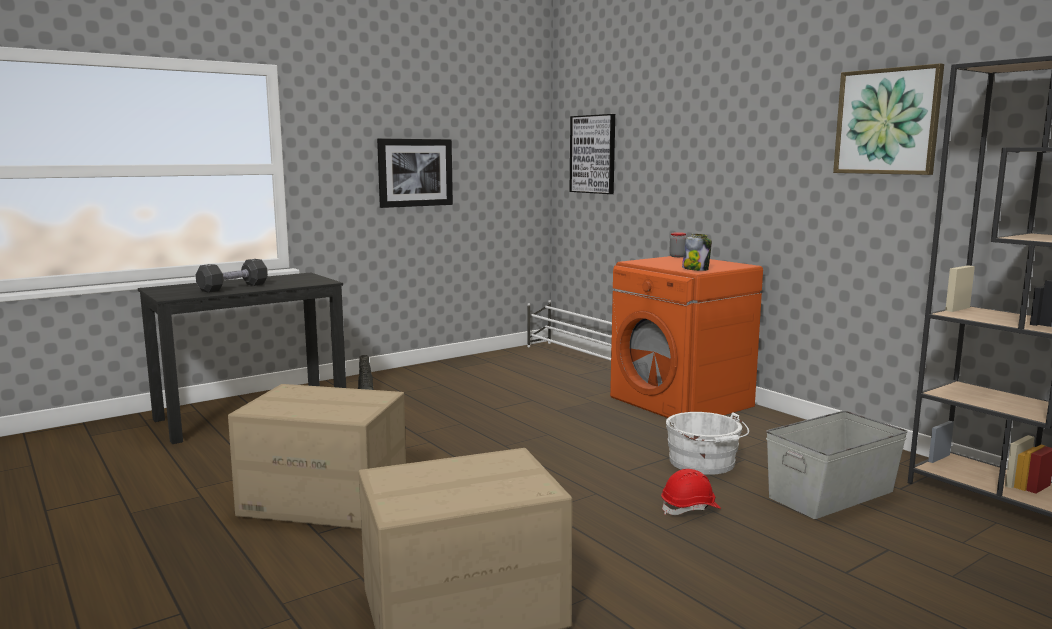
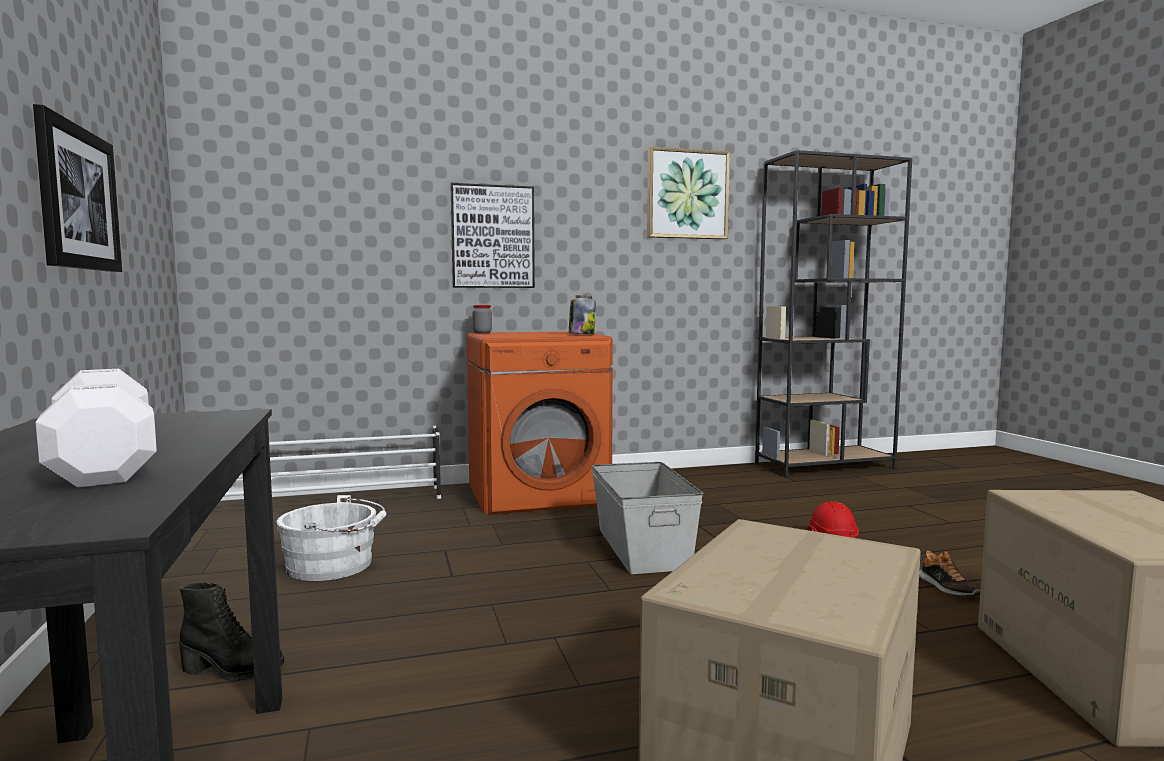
camera: 70 degrees left, 5 degrees down
(233, 287) = (104, 462): black dumbbell -> white dumbbell
(593, 154) = (284, 209): picture -> picture (492, 237)
(610, 555) = (947, 588): none -> shoe
(704, 463) = (722, 517): white bucket -> white bucket (335, 565)
(830, 494) = (803, 497): grey storage box -> grey storage box (641, 548)

